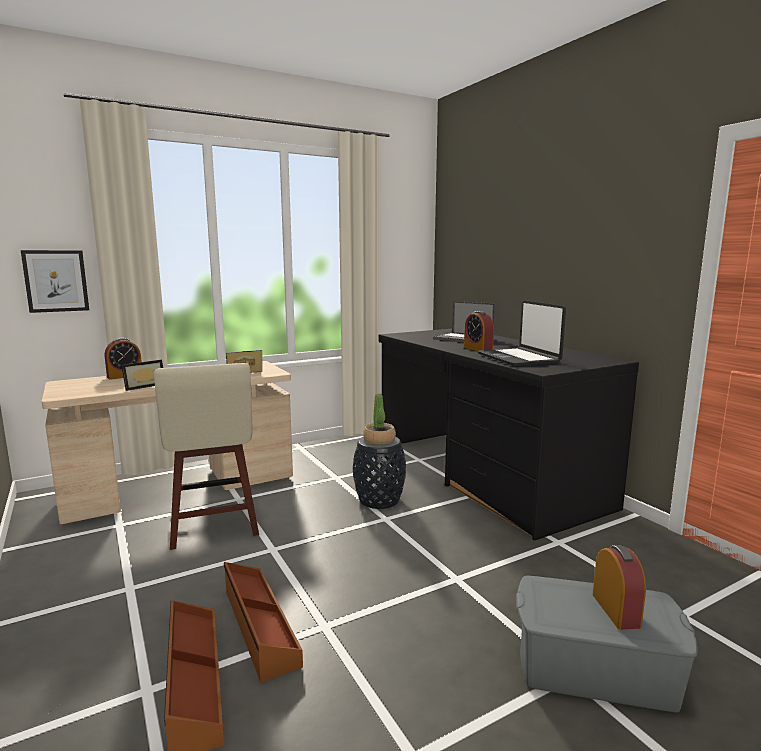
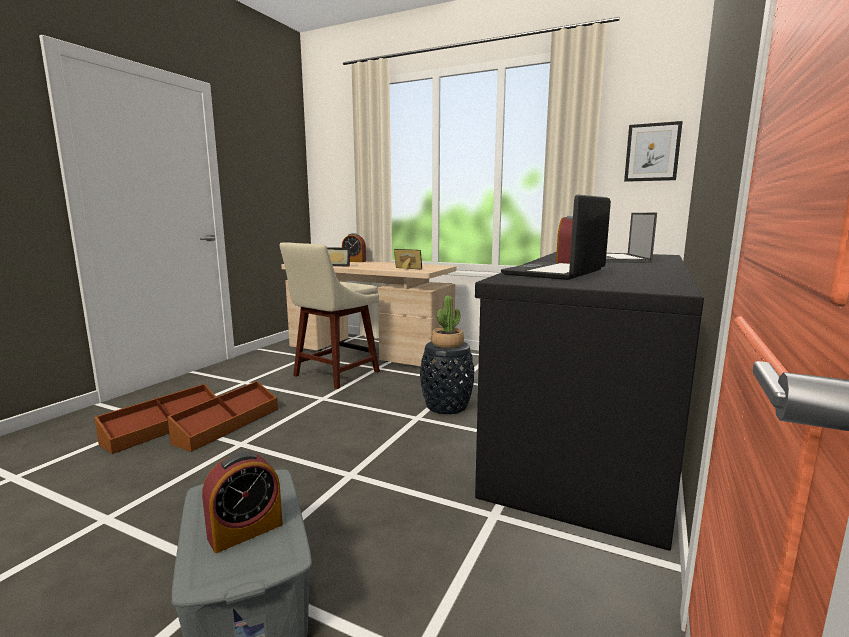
camera: 55 degrees right, 0 degrees up
(56, 281) = (340, 194): picture -> picture (652, 152)

